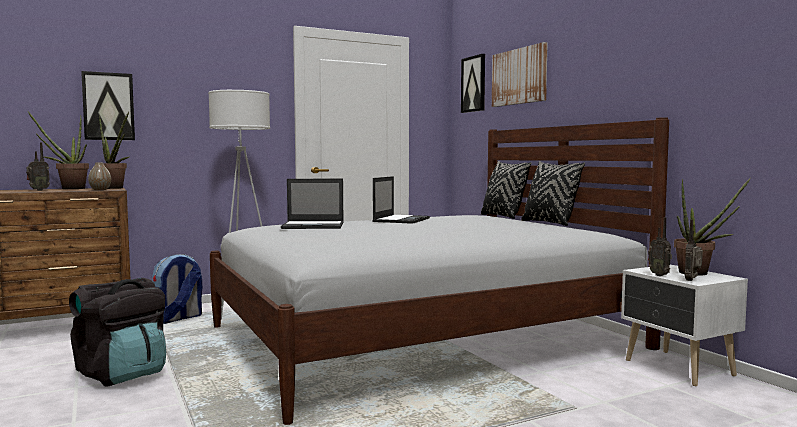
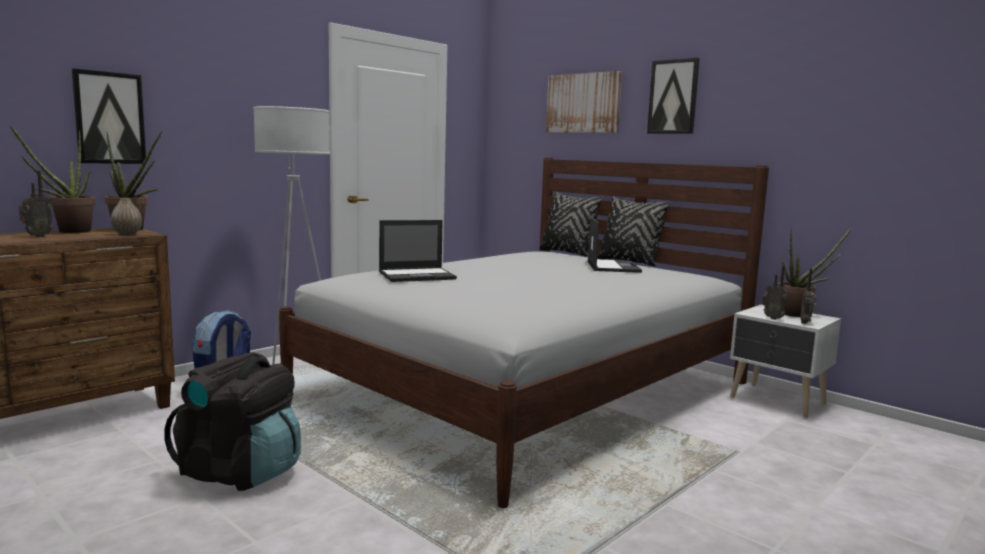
camera: 20 degrees left, 5 degrees up
(401, 220) = (490, 262): laptop -> laptop (612, 266)
(474, 84) = (519, 104): picture -> picture (673, 97)

